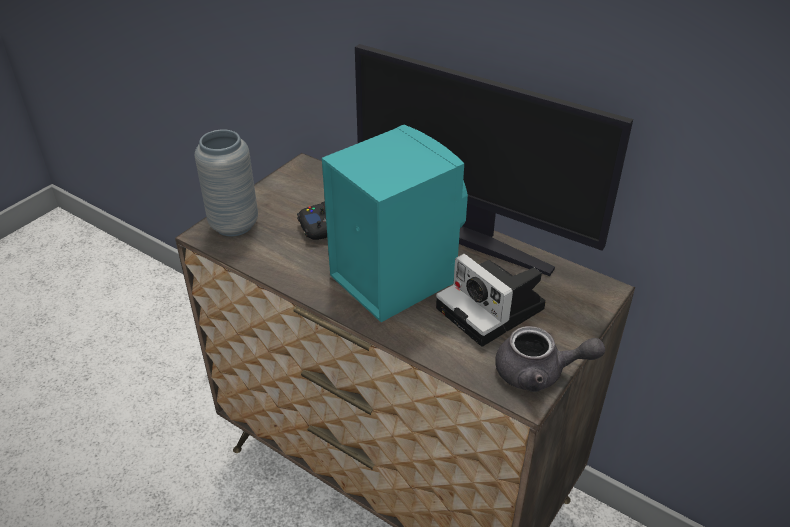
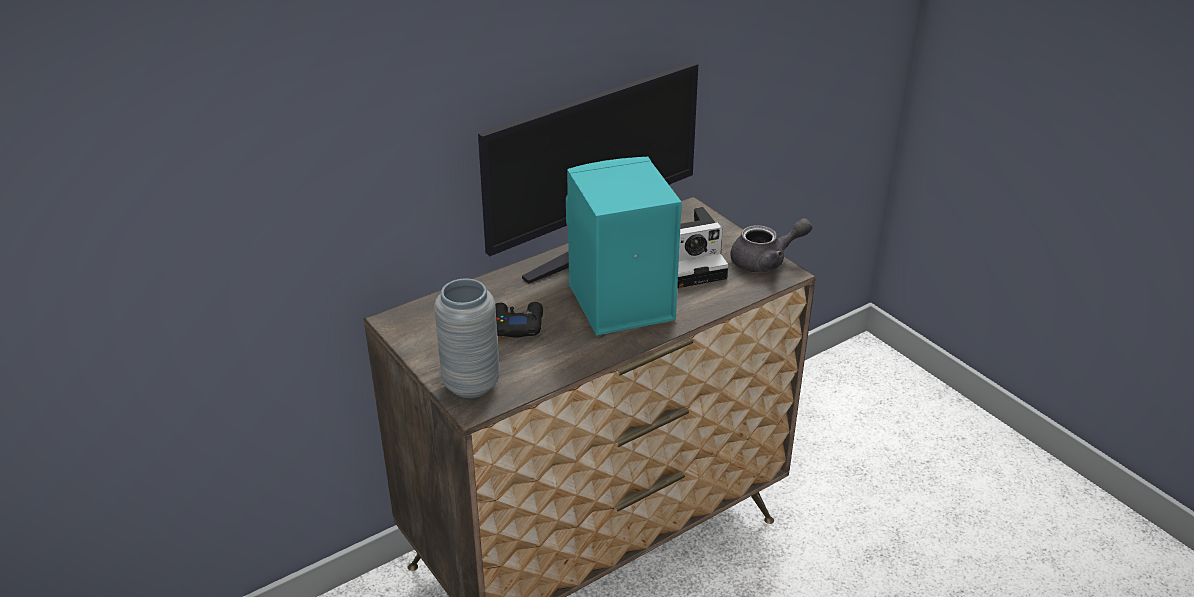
camera: 70 degrees left, 5 degrees down
(539, 373) = (766, 261): grey teapot -> grey teapot turned 45 degrees clockwise

